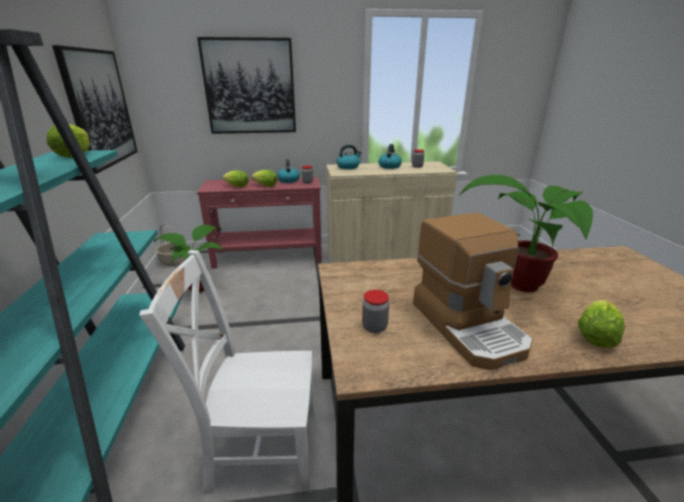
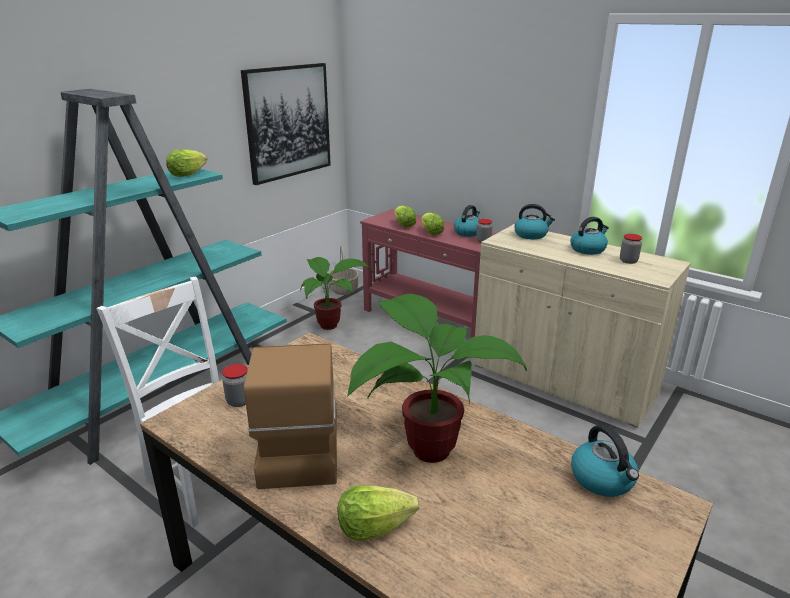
camera: 45 degrees right, 0 degrees up
(250, 87) = (450, 109): picture -> none
(469, 326) = (298, 444): coffee machine -> coffee machine turned 150 degrees clockwise
(591, 257) = (603, 479): none -> kettle

